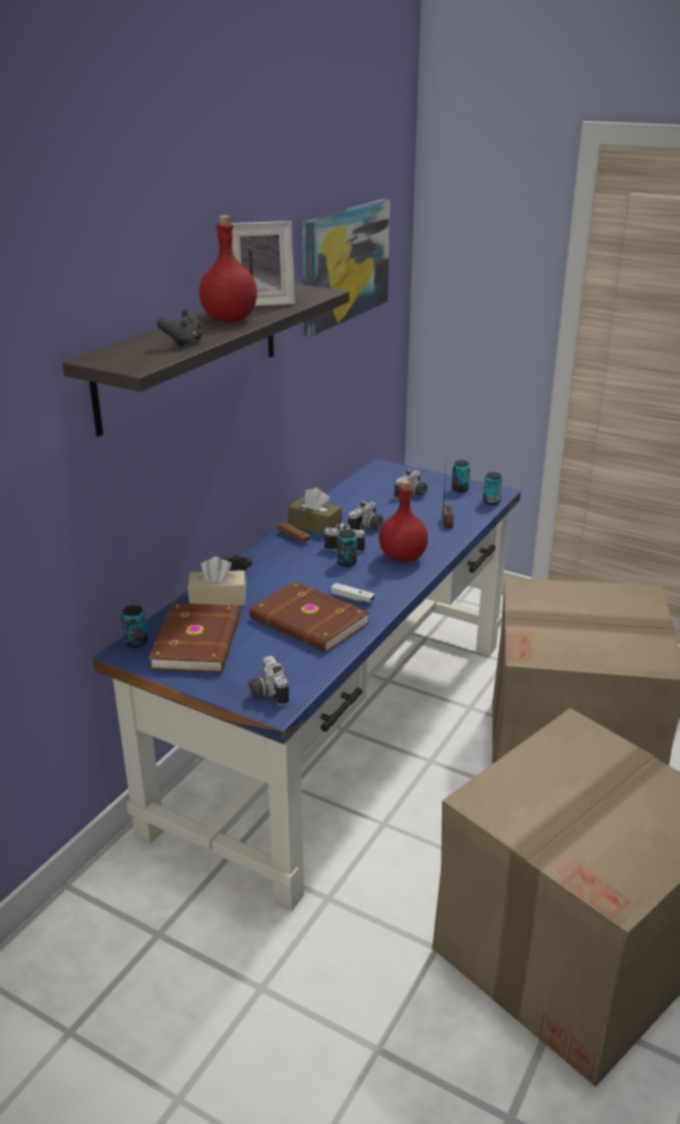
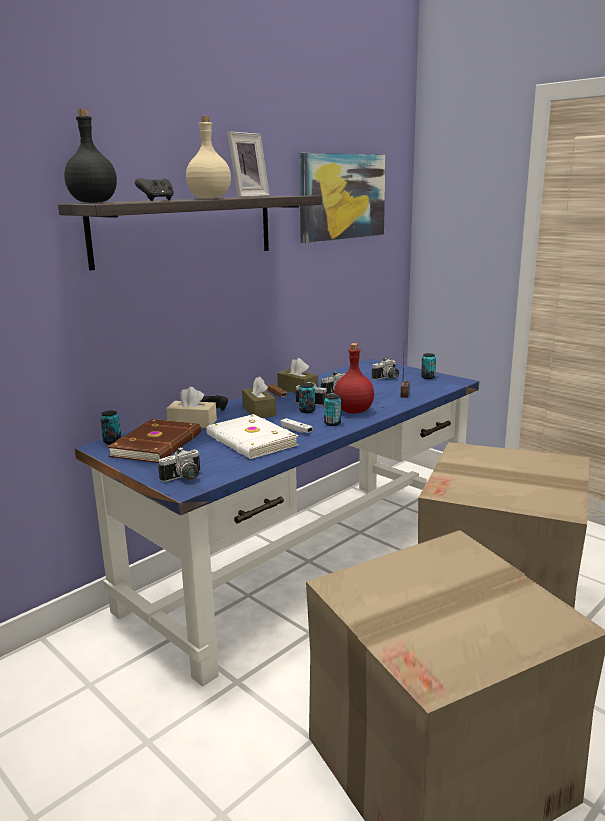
camera: 15 degrees right, 10 degrees down
(111, 358) = (93, 202): none -> black bottle
(230, 319) = (210, 198): red bottle -> beige bottle
(261, 303) = (246, 197): picture frame -> picture frame turned 60 degrees counterclockwise
(266, 693) = (184, 478): camera -> camera turned 120 degrees counterclockwise
(288, 569) = (259, 411): none -> brown tissue box
(308, 622) = (250, 441): brown book -> white book
(491, 502) = (449, 385): can -> can (332, 423)

